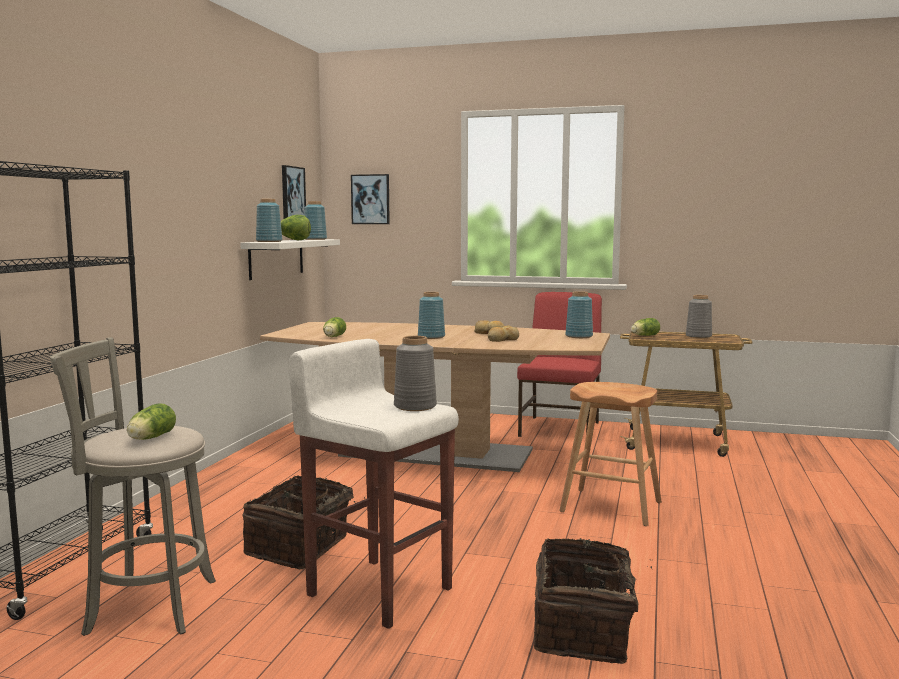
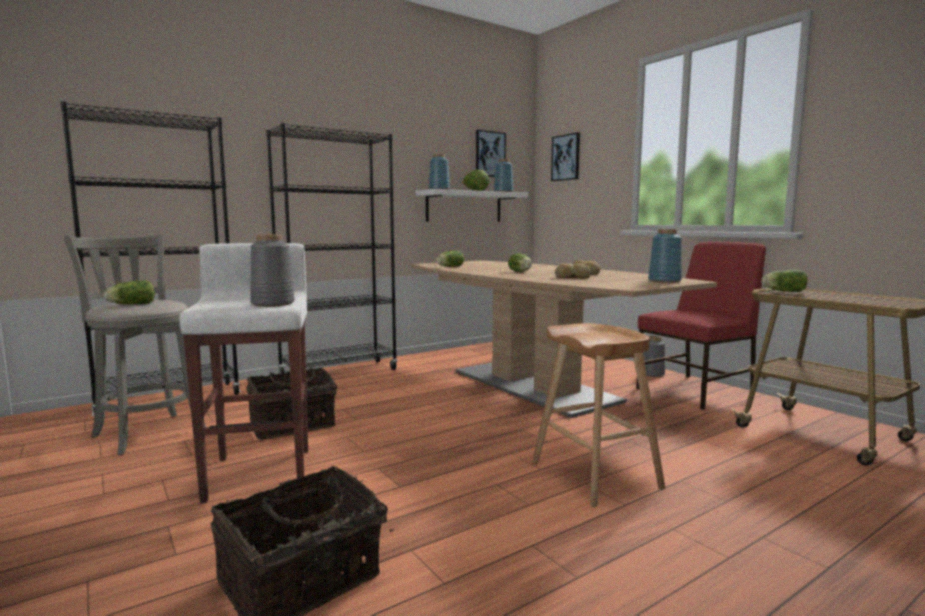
camera: 40 degrees right, 0 degrees up
(212, 487) = (339, 373): none -> black bookcase
(431, 337) = (521, 272): blue vase -> lettuce
(698, 336) = (869, 298): grey vase -> grey vase (652, 374)

